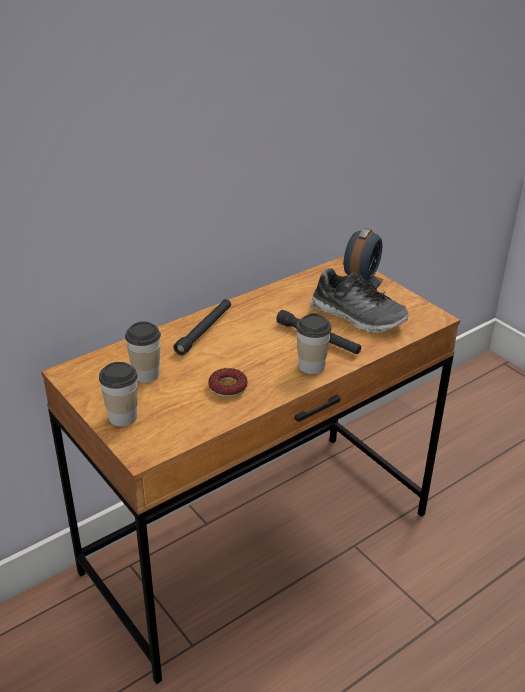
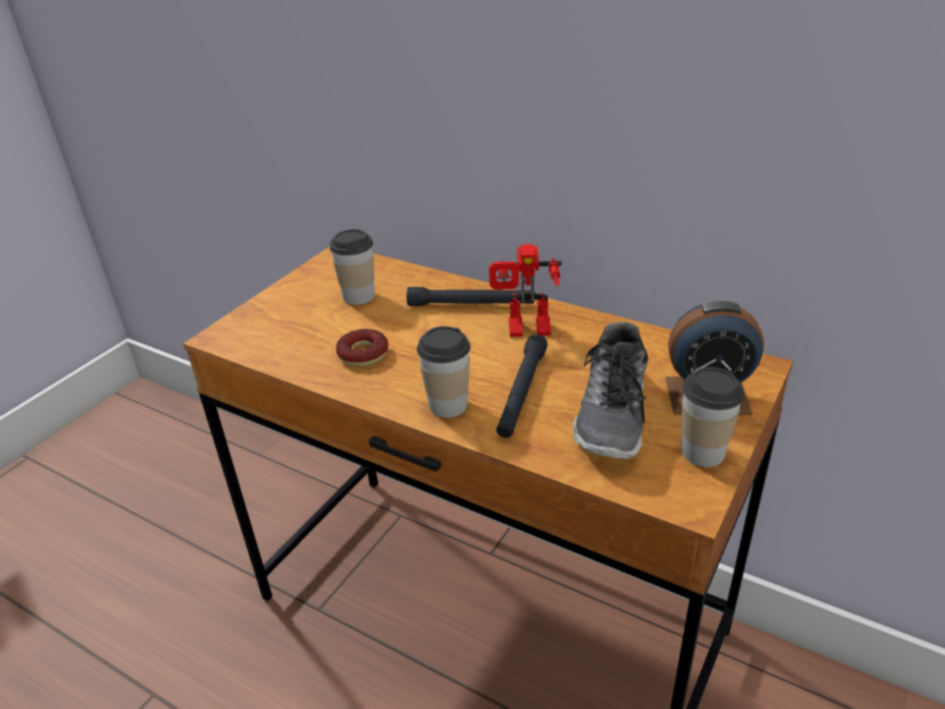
camera: 70 degrees right, 0 degrees up
(122, 417) = (276, 307): cup -> cup (703, 452)
(255, 319) = (526, 331): none -> toy robot

